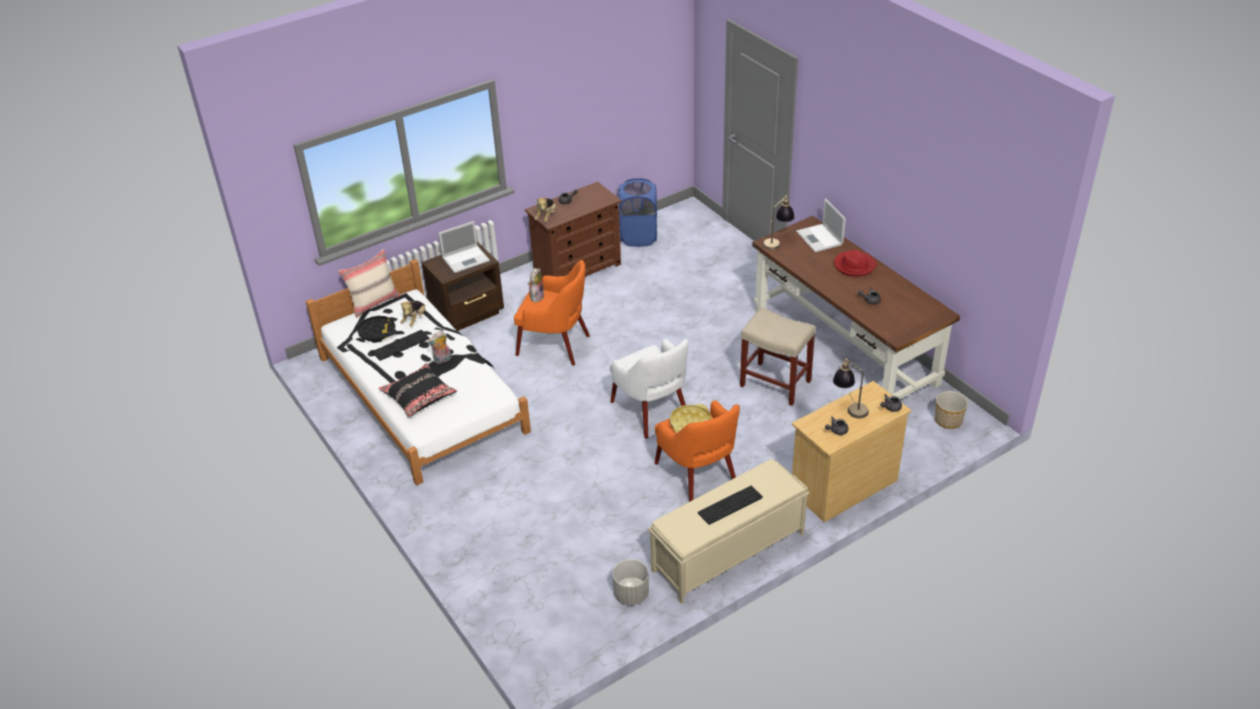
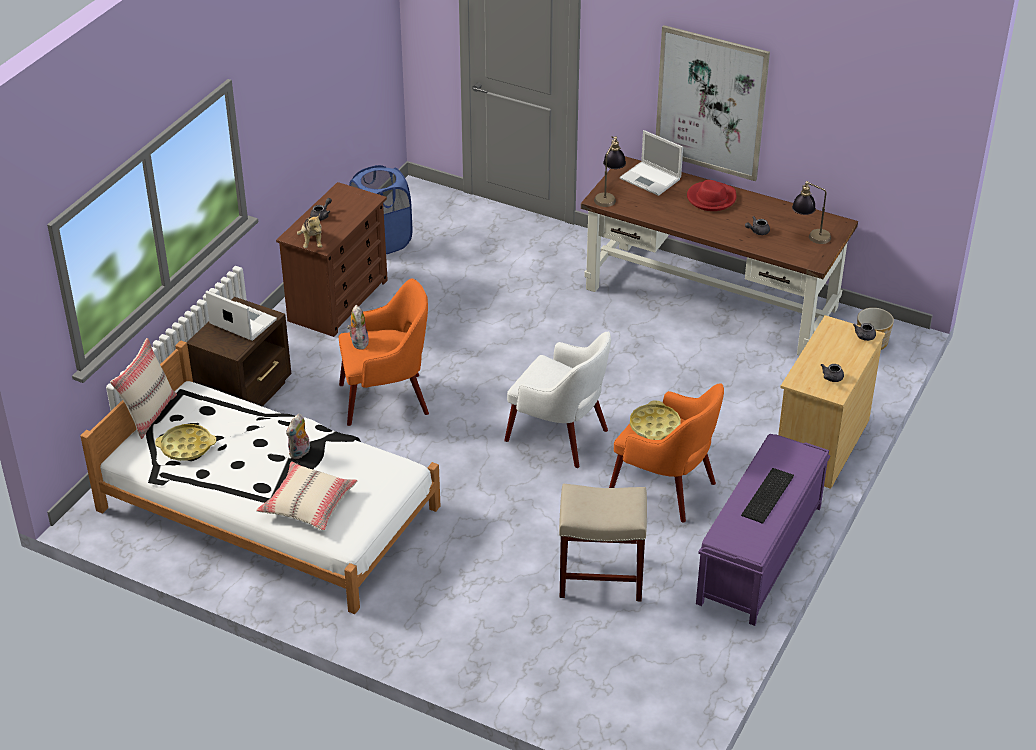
camera: 30 degrees left, 0 degrees up
(377, 331) = (186, 446): black tray -> yellow tray
(401, 344) = (232, 451): keyboard -> none
(415, 319) = (221, 417): plush toy -> none
(419, 396) = (308, 504): black pillow -> beige pillow
(466, 259) = (242, 322): laptop -> laptop turned 90 degrees counterclockwise
(631, 594) = (695, 636): grey planter -> none
(727, 552) = (759, 555): beige bench -> purple bench
(774, 383) = (668, 361): beige stool -> beige stool (599, 578)
(849, 408) = (824, 351): table lamp -> table lamp (809, 237)
(871, 187) = (711, 103): none -> picture

